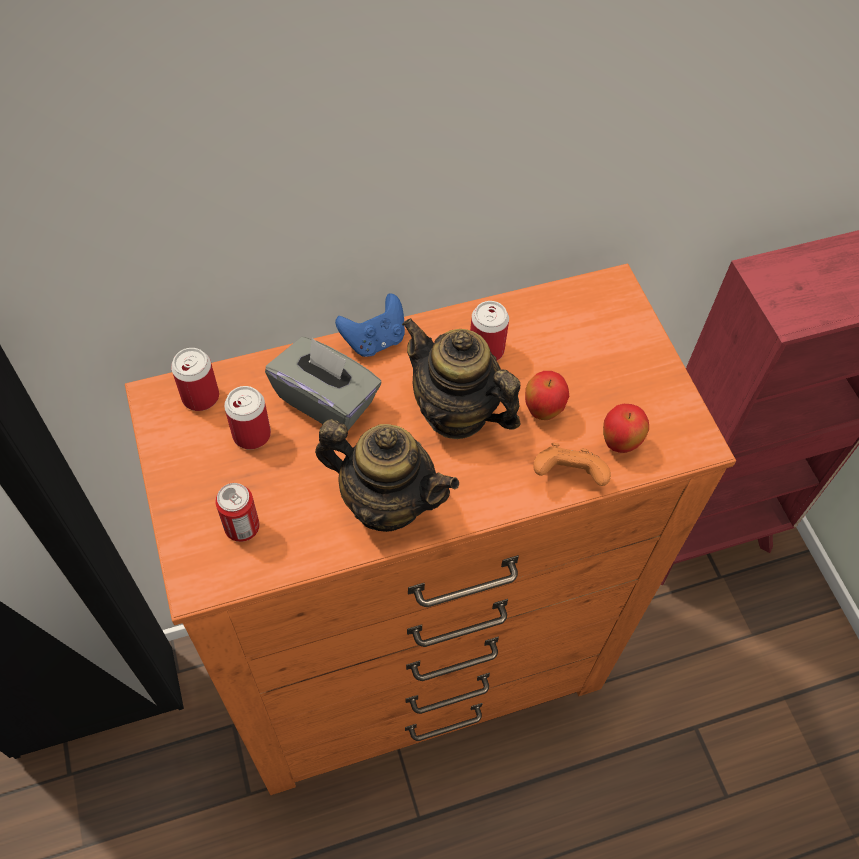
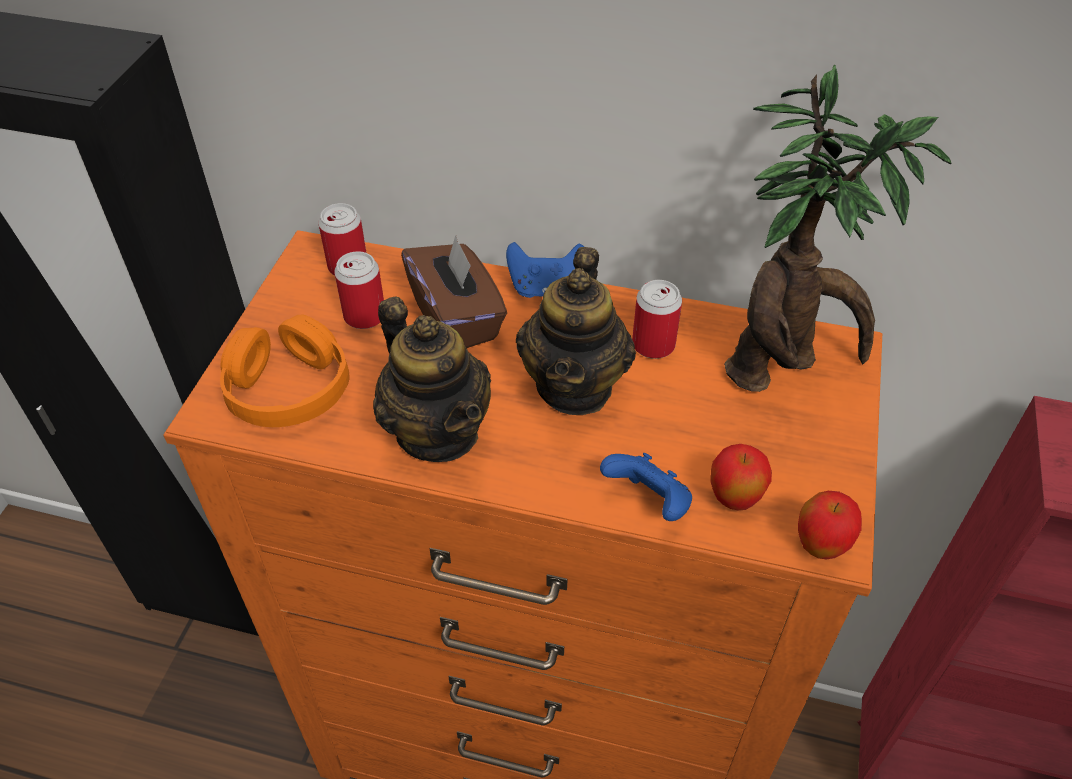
camera: 35 degrees right, 10 degrees down
(242, 527) = (288, 387): can -> orange headphones
(326, 400) = (457, 319): grey tissue box -> brown tissue box
(456, 412) = (575, 386): teapot -> teapot turned 150 degrees counterclockwise
(543, 411) = (669, 427): apple -> apple (820, 547)
(568, 476) = (648, 502): orange game controller -> blue game controller
(584, 323) = (784, 366): none -> potted plant

